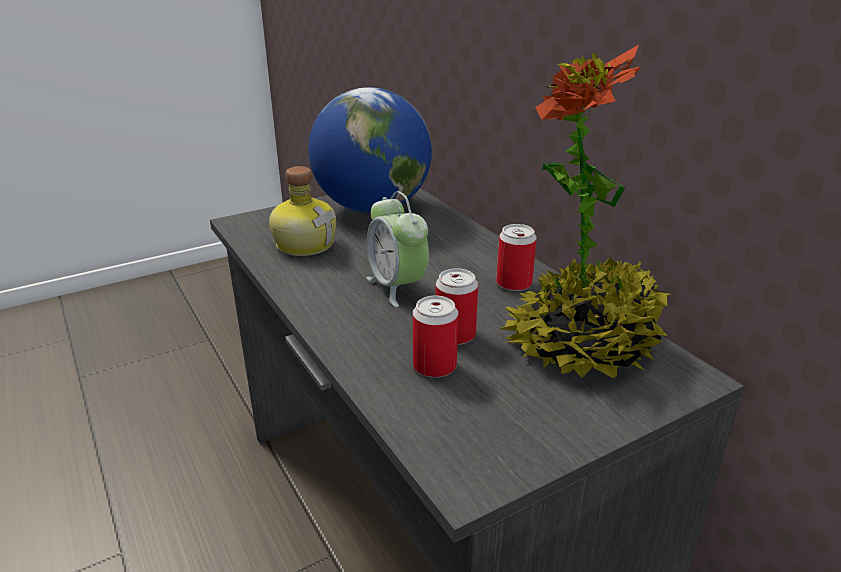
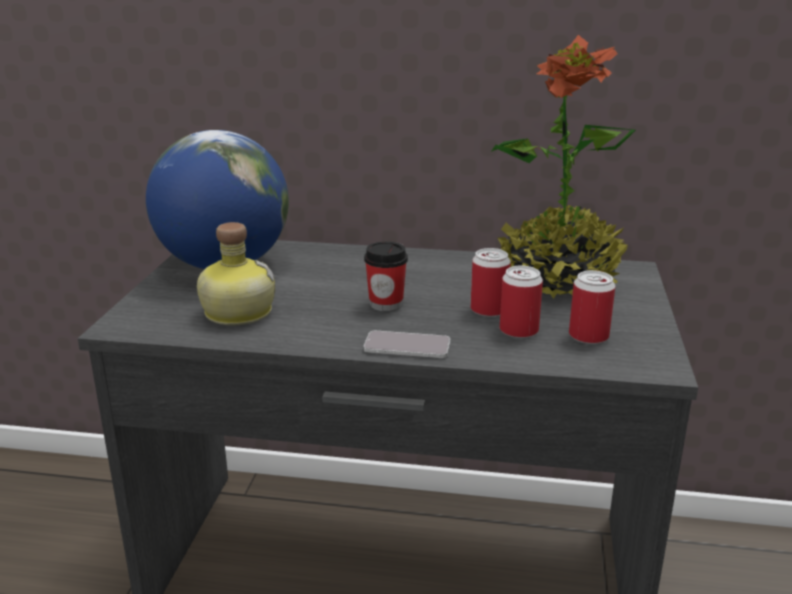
camera: 50 degrees left, 5 degrees down
(333, 327) = (407, 346): none -> phone
(397, 287) = (386, 304): alarm clock -> cup
(514, 283) = (450, 267): can -> can (588, 336)

